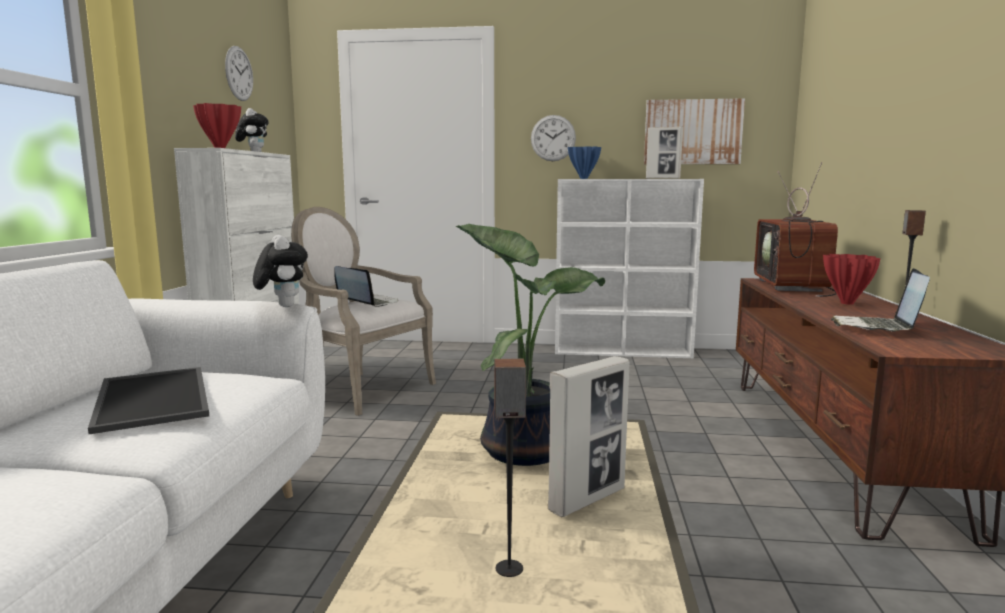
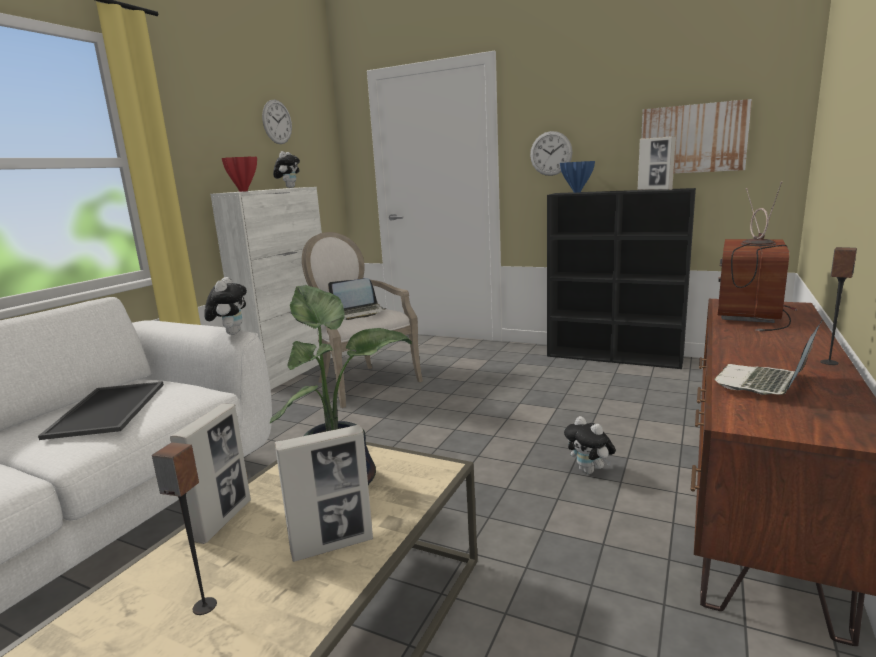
camera: 20 degrees right, 5 degrees up
(366, 302) = (359, 313): laptop -> laptop turned 105 degrees clockwise
(427, 495) = (223, 520): none -> picture frame
(623, 351) = (615, 357): white bookcase -> black bookcase
(680, 447) = (589, 471): none -> plush toy
(846, 303) = (779, 342): red vase -> none

